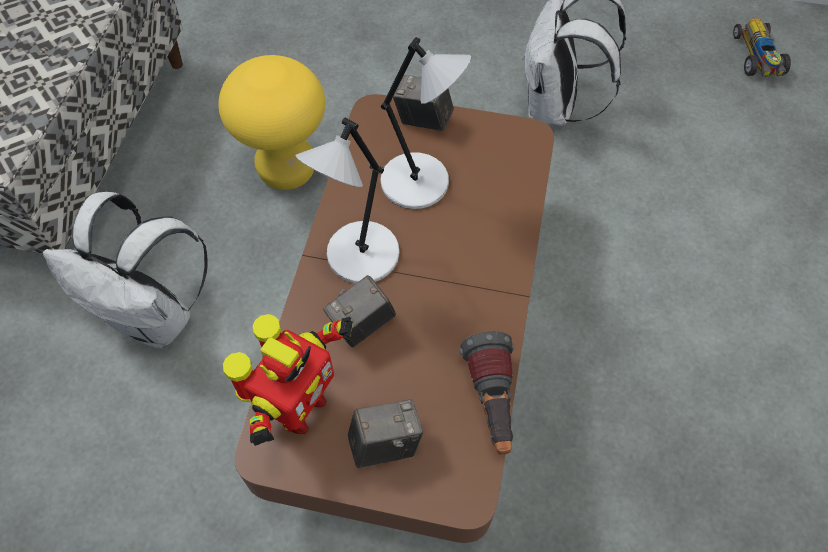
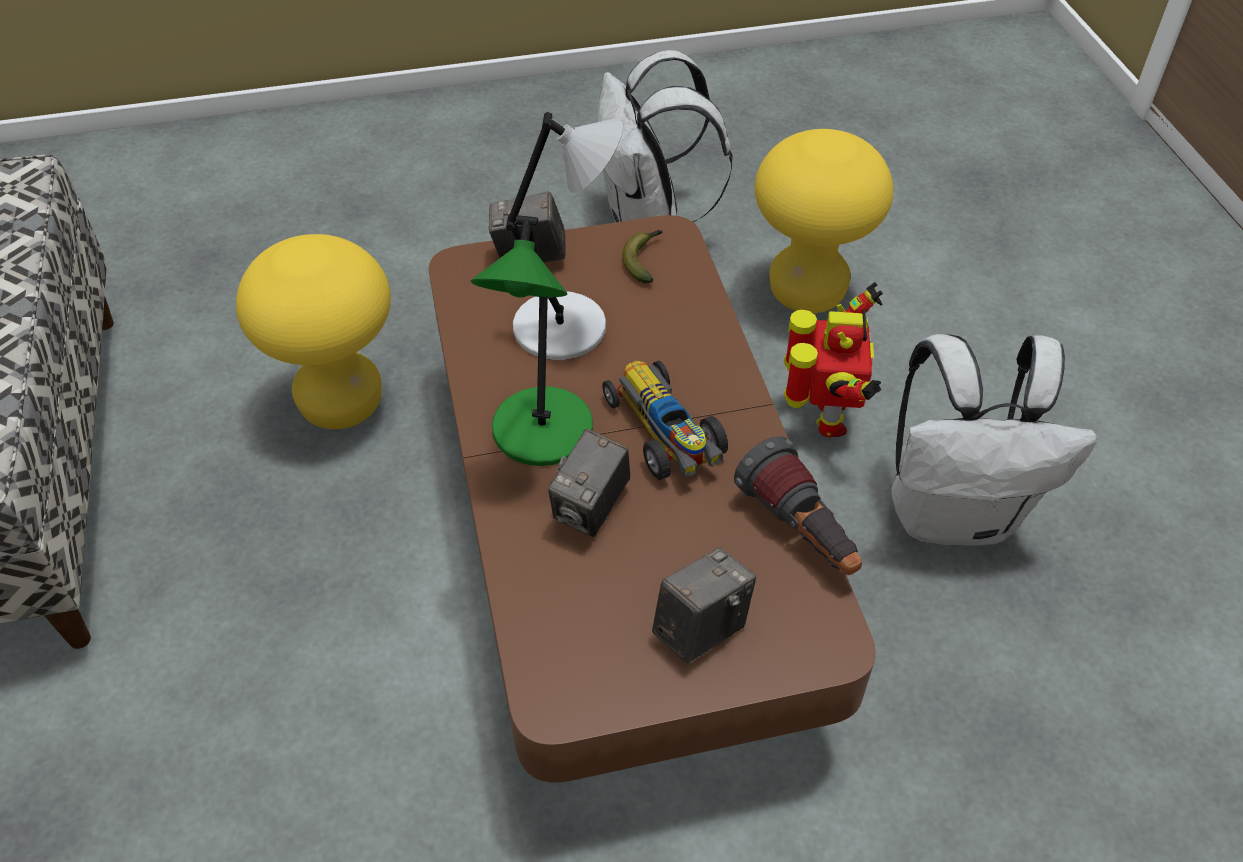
camera: 25 degrees left, 10 degrees down
(155, 317) = (249, 651): white backpack -> white backpack (954, 514)
(298, 410) = (567, 634): toy robot -> toy robot (825, 419)
(360, 257) = (541, 433): grey table lamp -> green table lamp
(501, 149) = (644, 259): none -> banana
(639, 201) = (806, 292): none -> yellow stool
(757, 58) = (848, 103): toy car -> toy car (665, 434)

